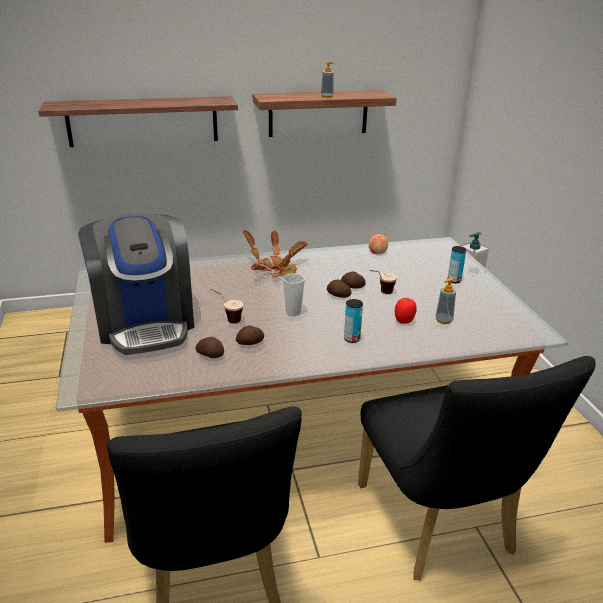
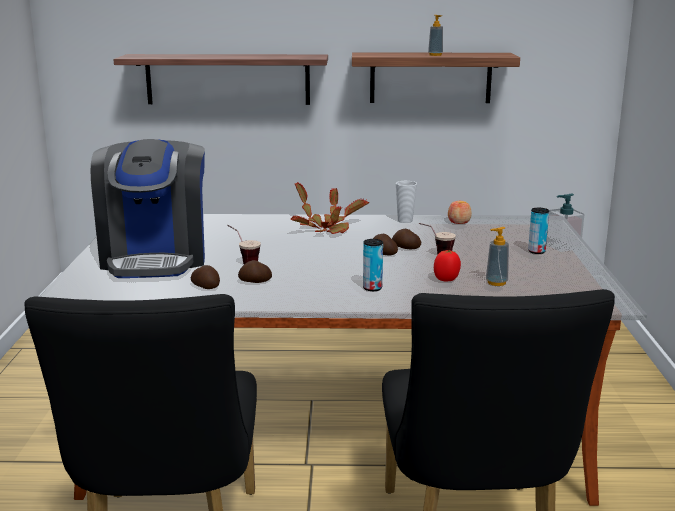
camera: 15 degrees right, 10 degrees down
(293, 312) = (321, 262): cup -> cup (405, 220)

